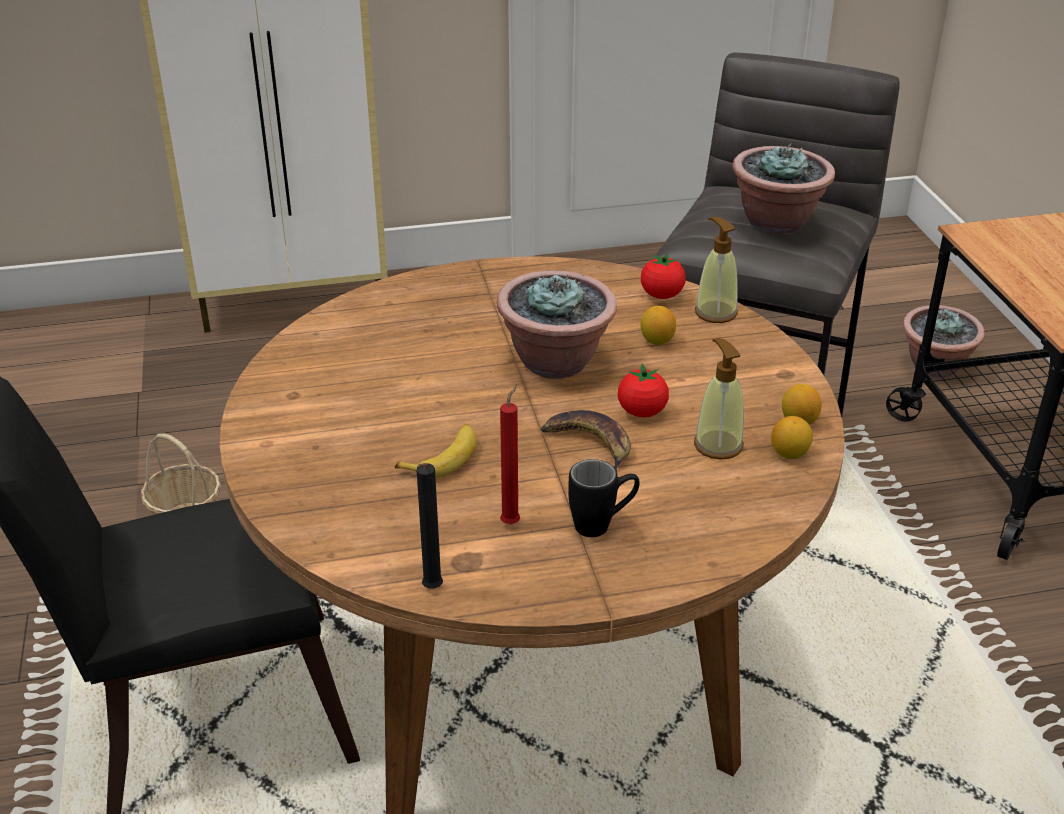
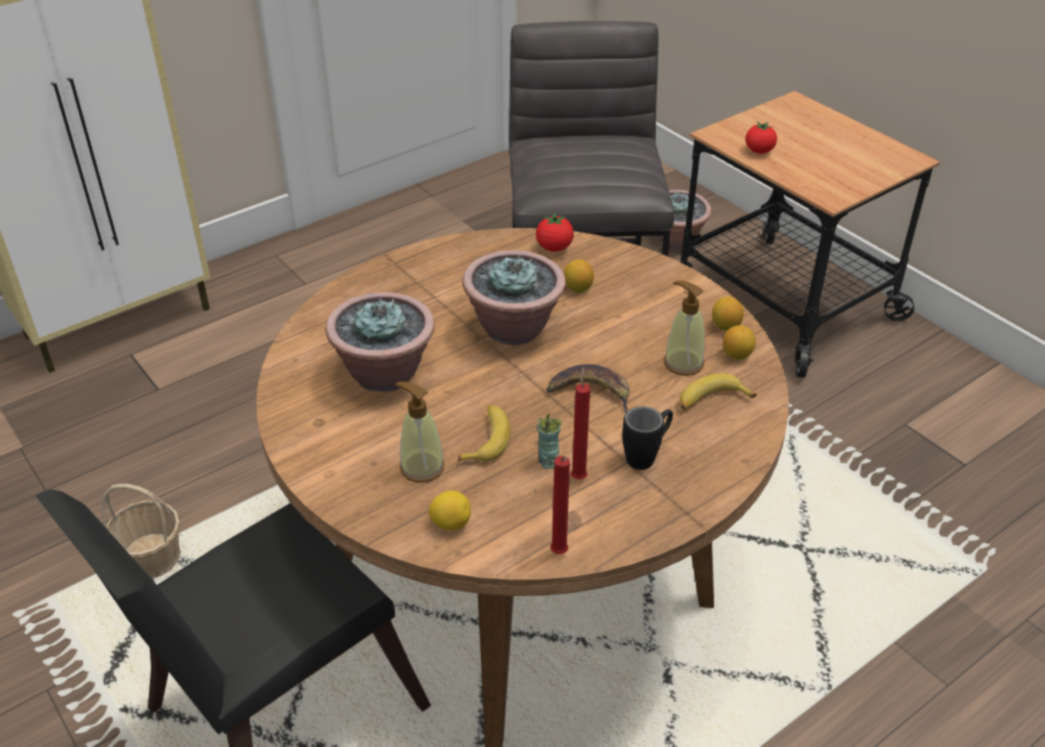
camera: 25 degrees left, 5 degrees up
(345, 525) = (451, 523): none -> lemon
(431, 590) = (559, 554): black candle -> red candle
(491, 497) = (548, 461): none -> cup
(642, 412) = (609, 352): tomato -> tomato (759, 151)
(715, 312) = (605, 252): soap dispenser -> soap dispenser (421, 467)
(721, 491) = (711, 400): none -> banana
(776, 222) = (598, 162): potted plant -> potted plant (385, 373)

